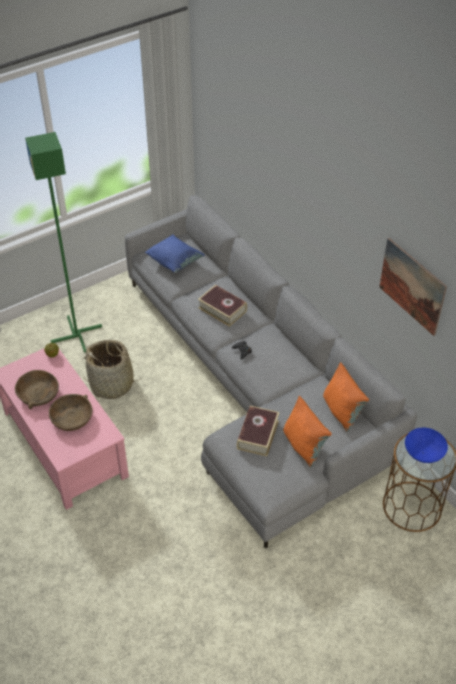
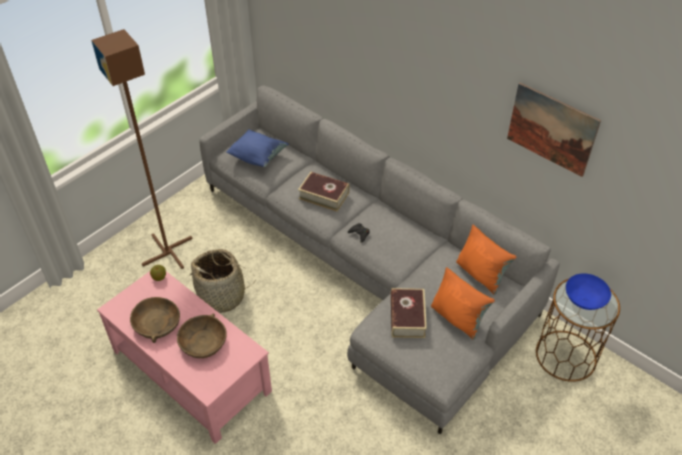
camera: 15 degrees left, 0 degrees up
(77, 334) = (168, 252): green floor lamp -> brown floor lamp

